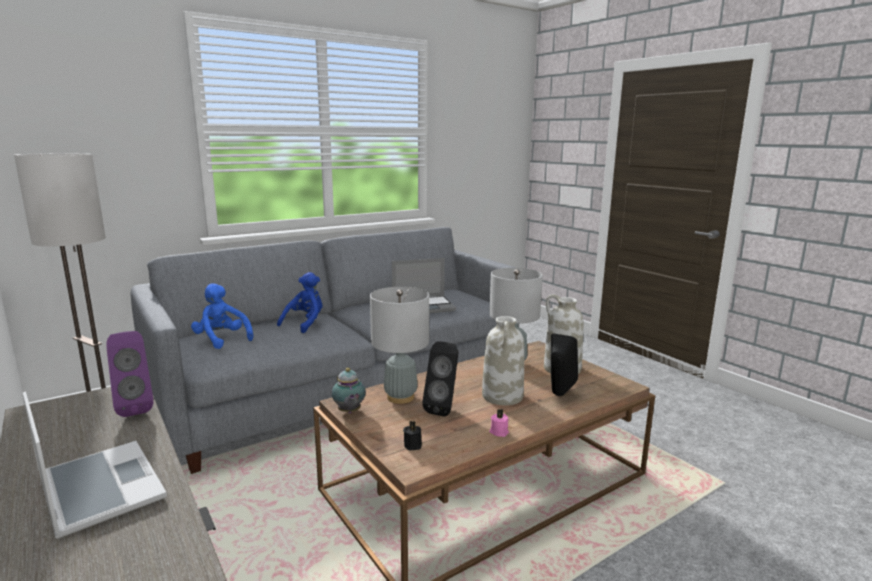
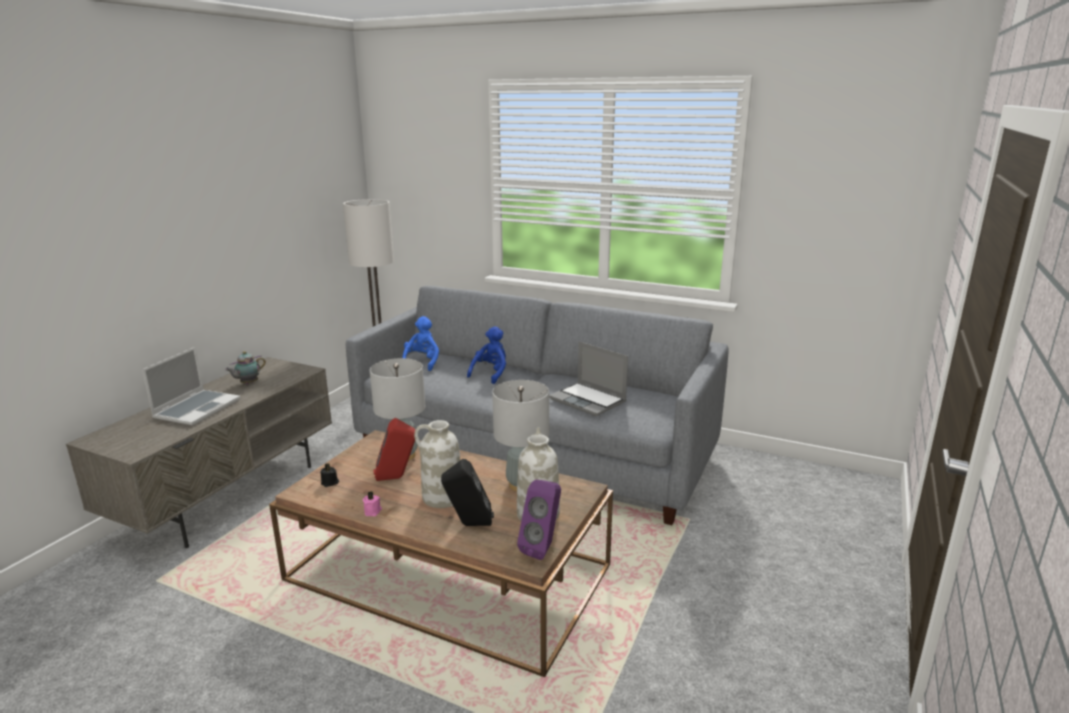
camera: 60 degrees right, 5 degrees up
(135, 408) = (285, 381): purple speaker -> purple speaker (543, 548)
(305, 323) = (491, 374): blue plush toy -> blue plush toy turned 60 degrees counterclockwise
(349, 412) = (364, 445): teapot -> teapot (248, 383)
(444, 408) = (397, 478): black speaker -> red speaker

